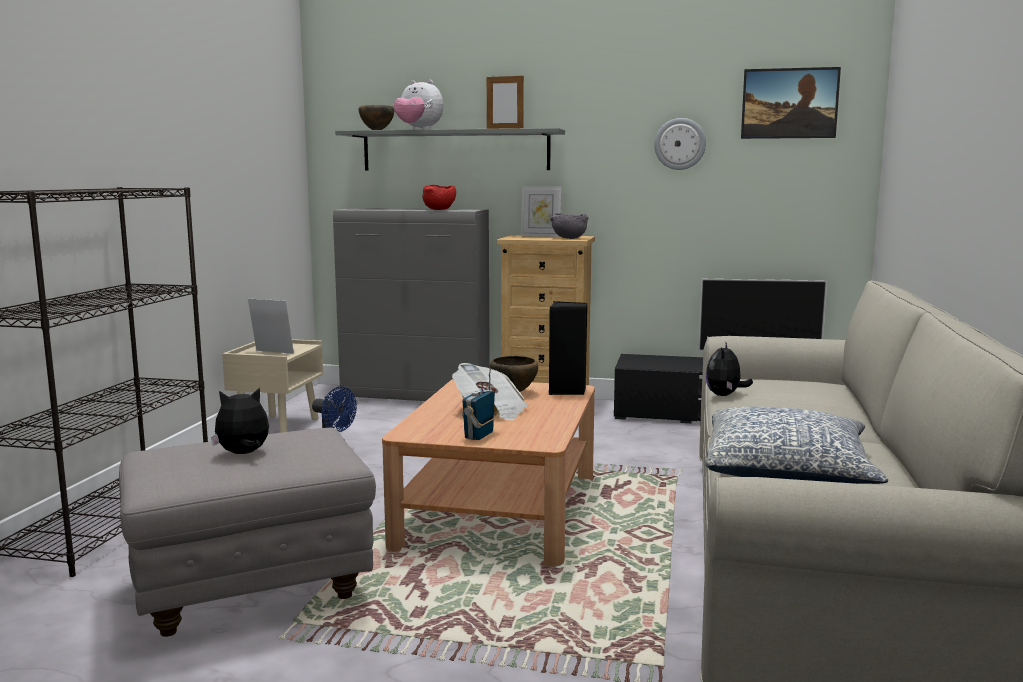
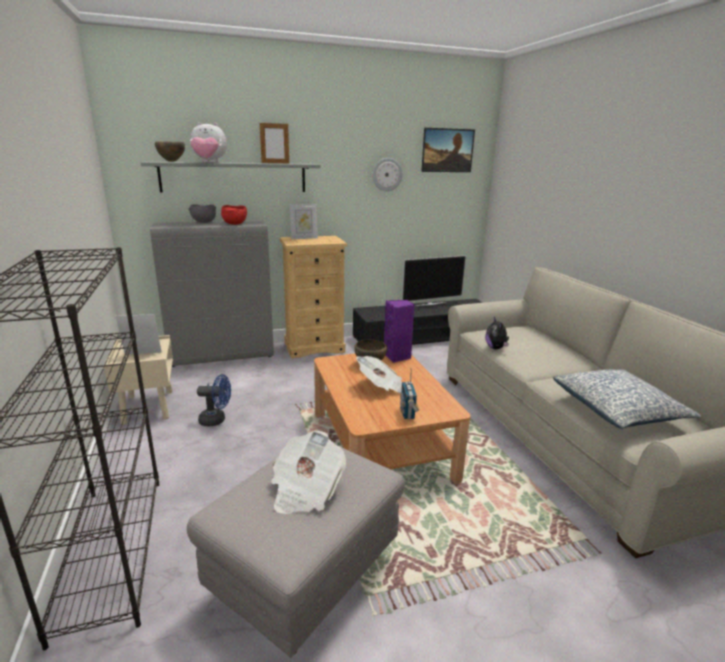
camera: 30 degrees left, 10 degrees up
(243, 454) = (305, 490): plush toy -> newspaper
(567, 391) = (397, 357): black speaker -> purple speaker
(568, 238) = (330, 241): grey bowl -> grey bowl (203, 222)

